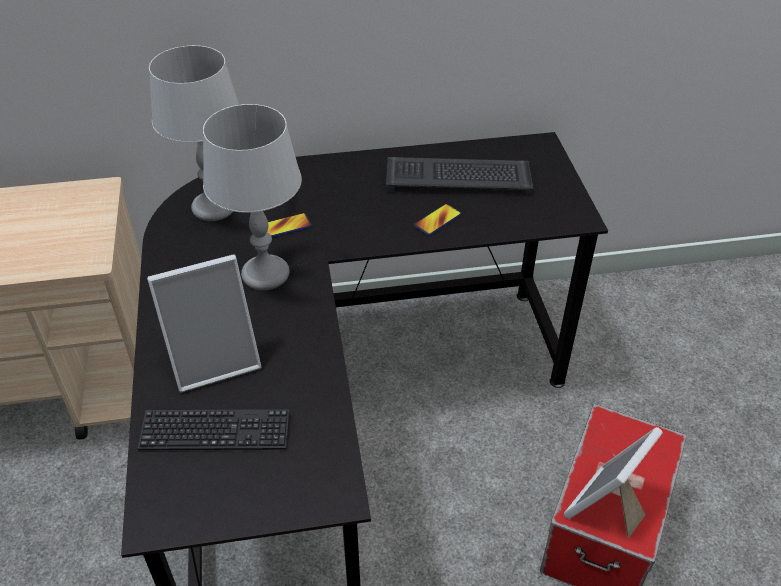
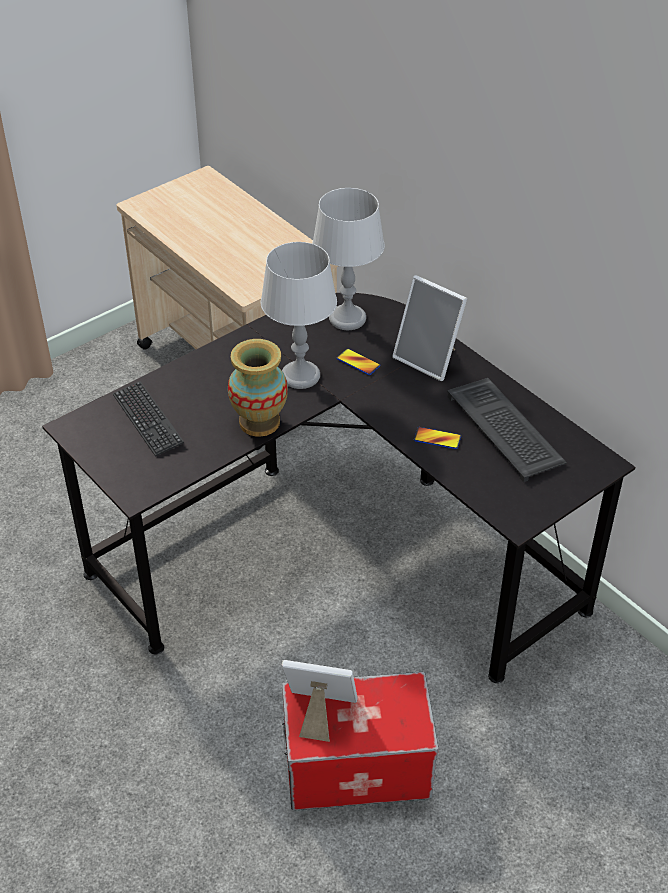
camera: 60 degrees right, 0 degrees up
(215, 359) = (205, 391): picture frame -> picture frame (429, 359)
(307, 334) = (259, 422): none -> vase

